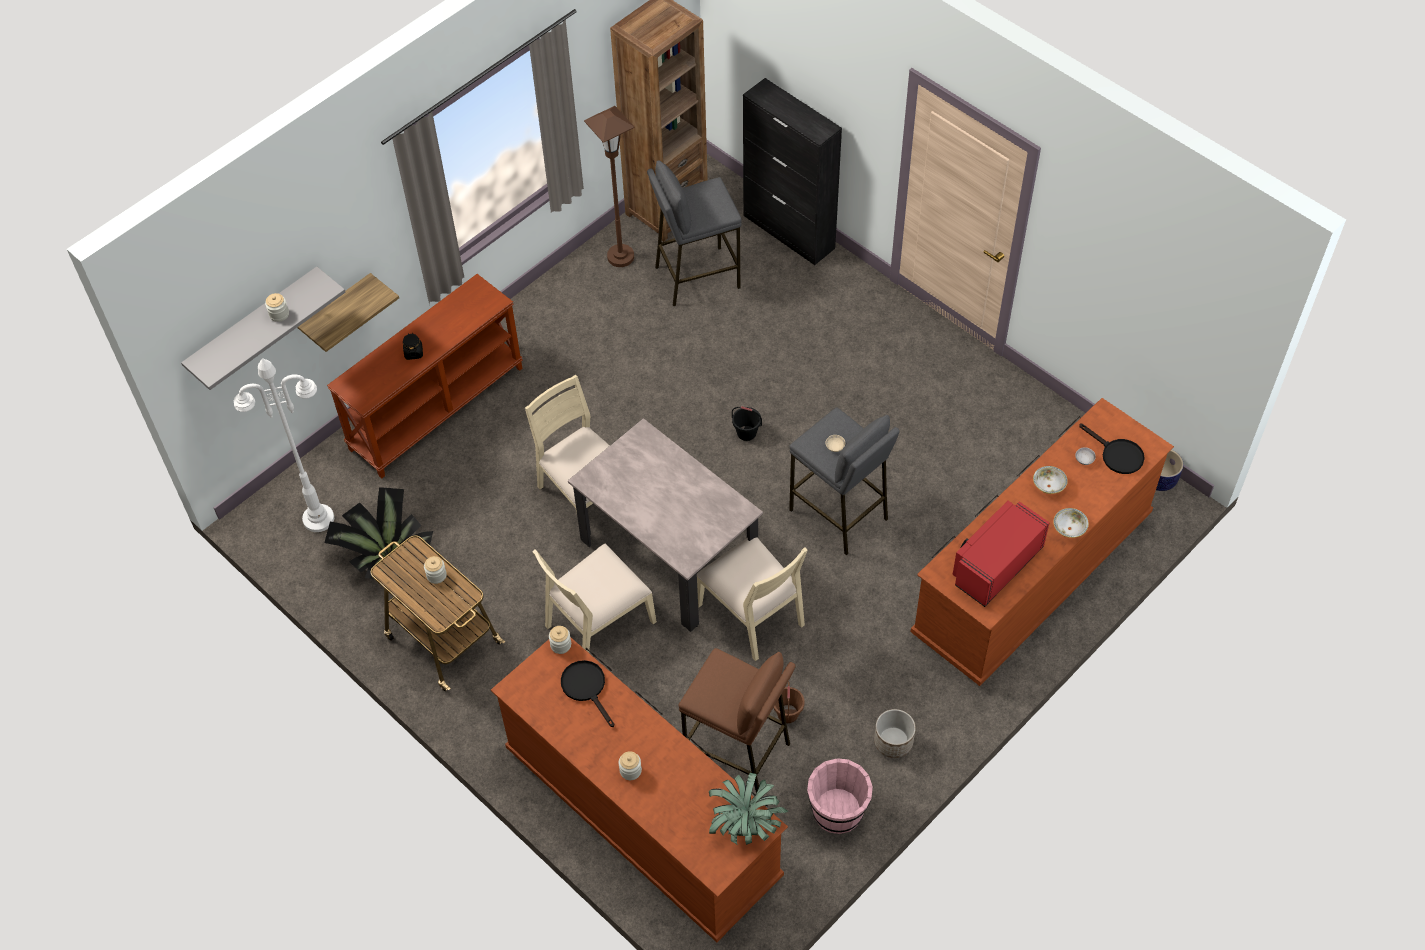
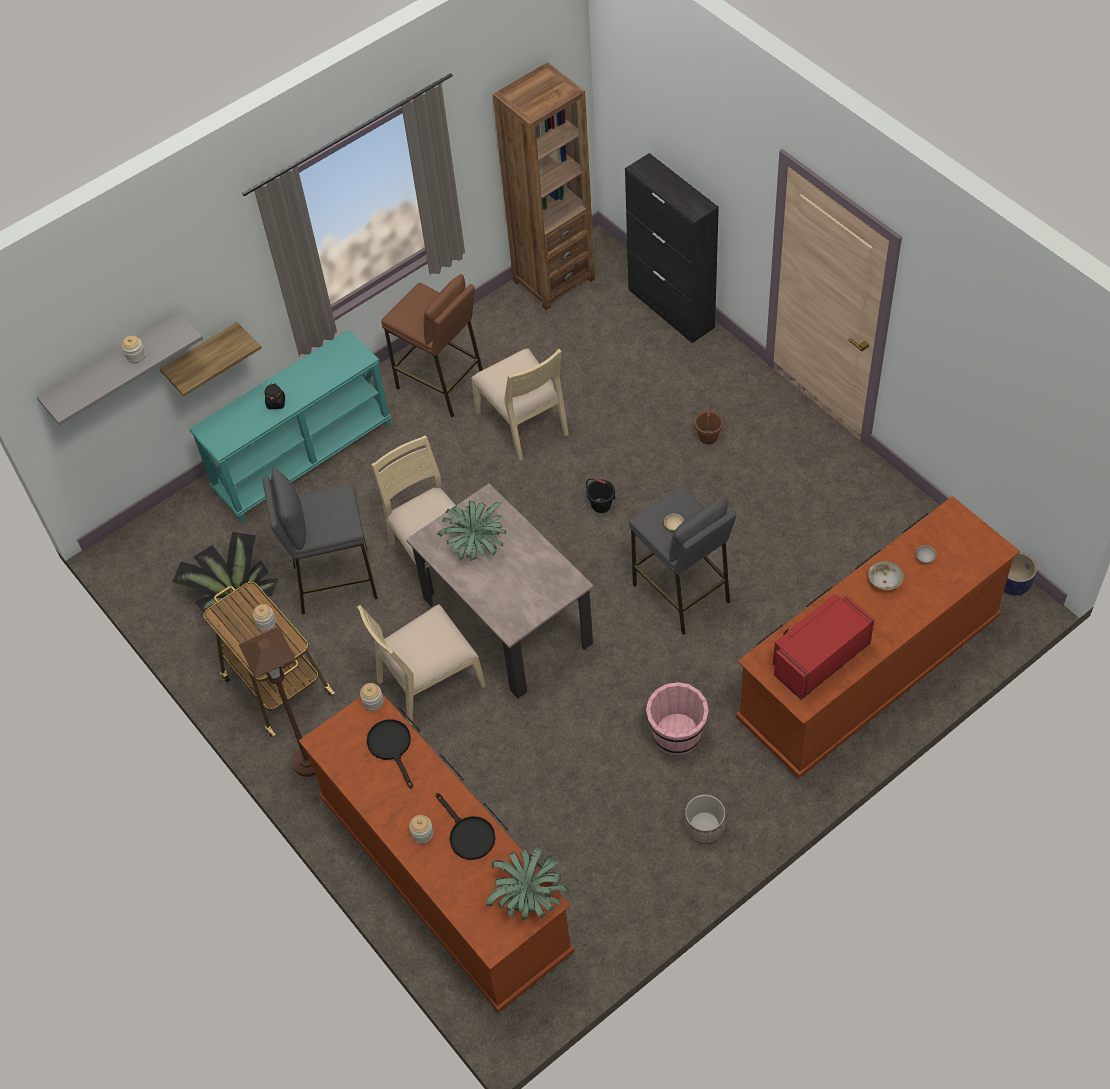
camera: 10 degrees right, 0 degrees up
(318, 519) = (175, 558): white floor lamp -> none
(436, 407) = (303, 458): brown console table -> turquoise console table
(621, 257) = (502, 322): brown floor lamp -> brown floor lamp (308, 762)
(639, 480) = (476, 544): none -> potted plant
(696, 276) = (574, 347): grey stool -> grey stool (334, 581)
(737, 752) = (547, 823): brown stool -> brown stool (441, 385)
(752, 614) = (581, 686): beige chair -> beige chair (523, 422)
(788, 714) = (603, 789): brown bucket -> brown bucket (708, 437)
(837, 812) = (638, 893): pink bucket -> pink bucket (677, 735)
(1069, 529) = (899, 627): bowl -> none
(1117, 455) = (959, 555): black frying pan -> black frying pan (468, 834)

